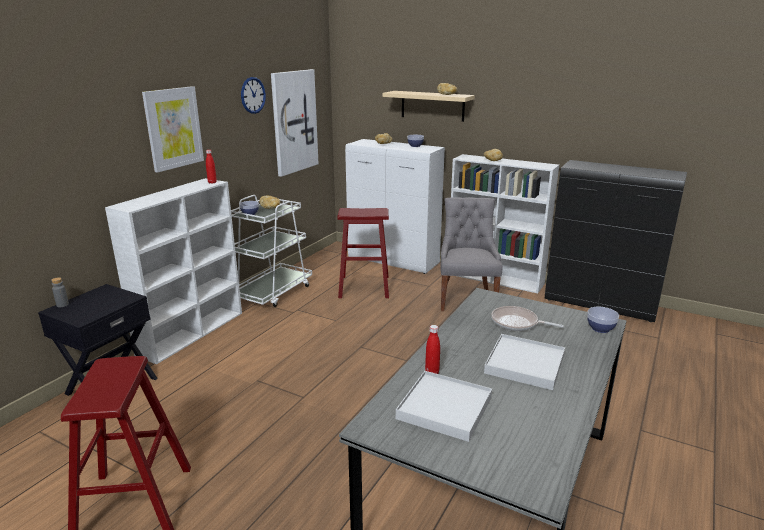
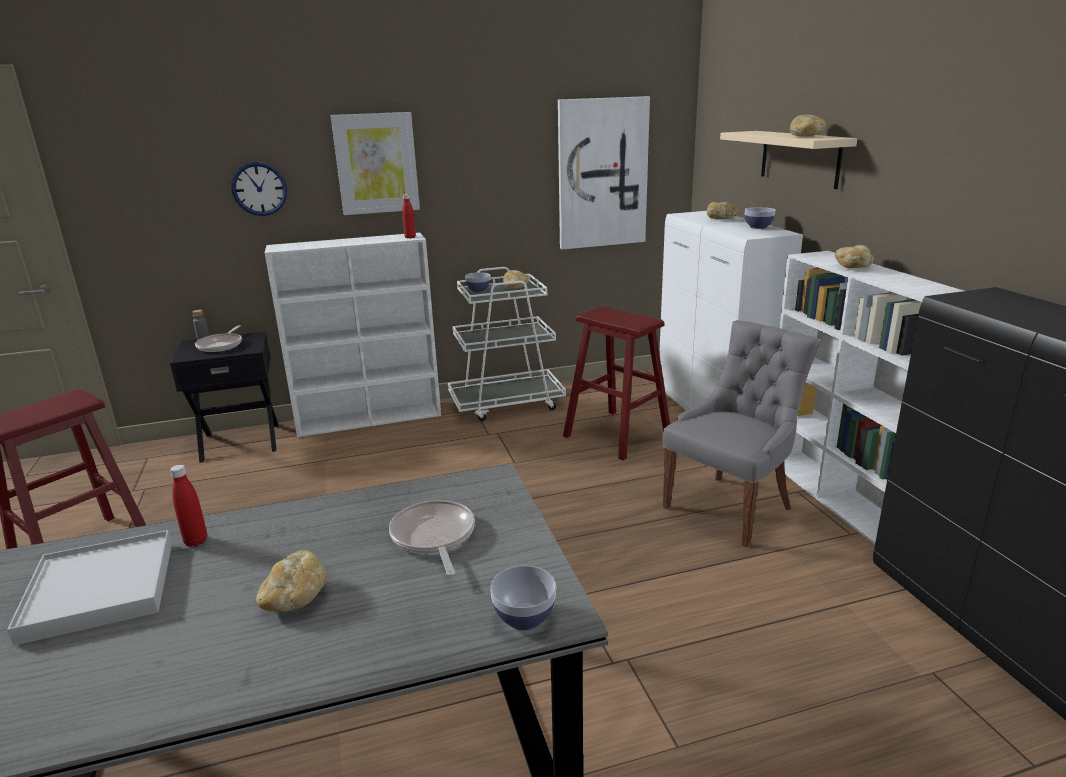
camera: 45 degrees right, 0 degrees up
(94, 303) = (221, 345): none -> frying pan
(253, 95) = (520, 129): wall clock -> wall clock (259, 189)
(525, 364) = (296, 598): white tray -> bread

